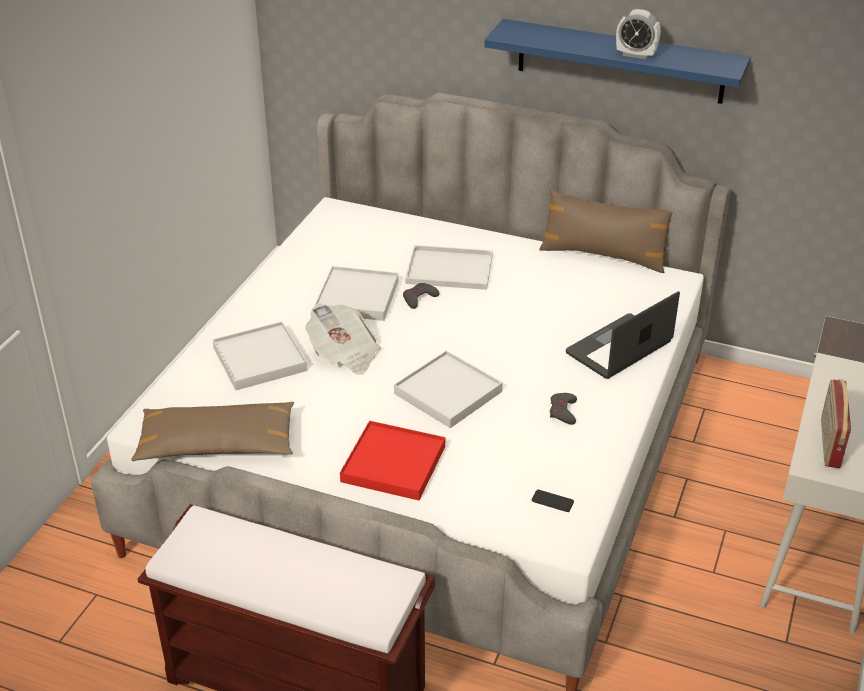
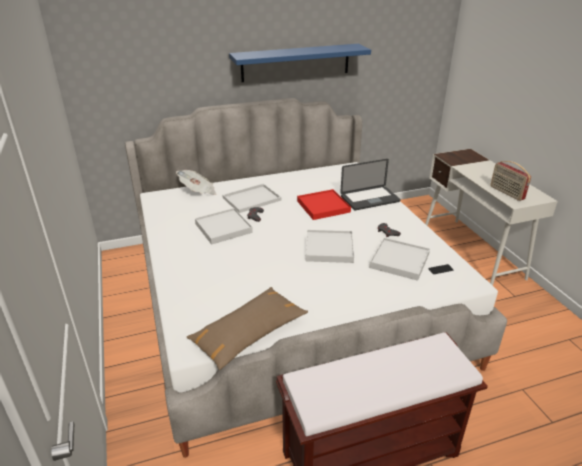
camera: 40 degrees left, 5 degrees down
(260, 359) = (211, 279): white tray -> white tray (399, 261)
(344, 354) = (254, 256): newspaper -> newspaper (198, 192)
(393, 464) = (353, 292): red tray -> red tray (323, 206)
(603, 256) = (310, 169): brown pillow -> none
(619, 348) = (370, 199): laptop -> laptop turned 120 degrees counterclockwise
(636, 55) = (315, 51): alarm clock -> none

